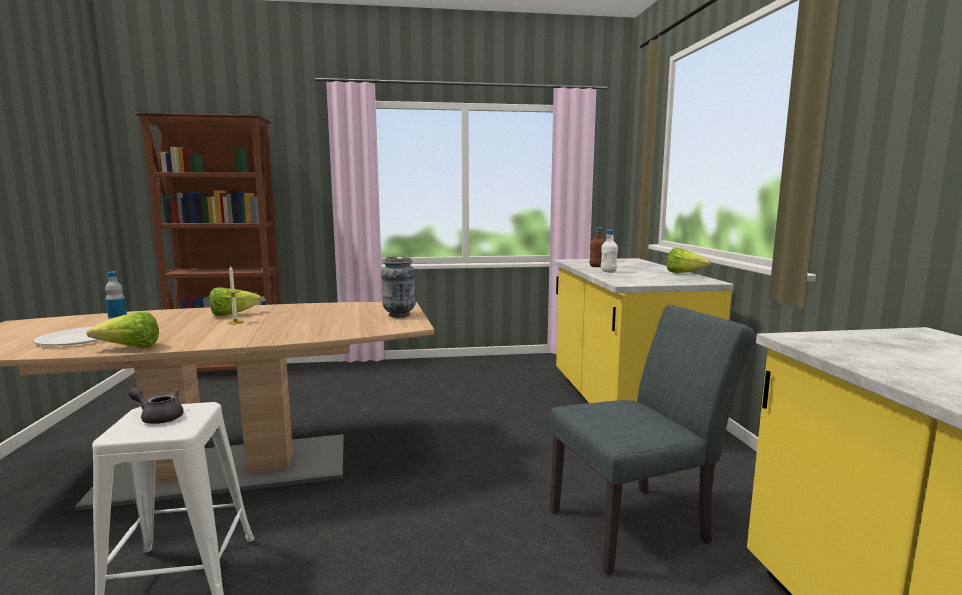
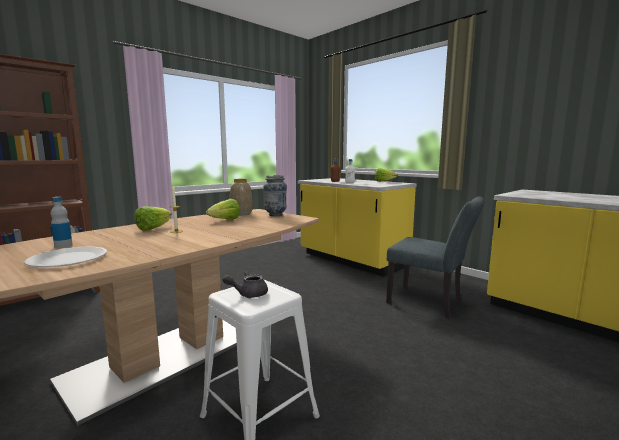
camera: 35 degrees left, 0 degrees up
(130, 348) = (152, 255): lettuce -> lettuce (225, 220)
(369, 307) = (241, 214): none -> vase
(638, 524) = (430, 302): grey chair -> grey chair turned 90 degrees clockwise

